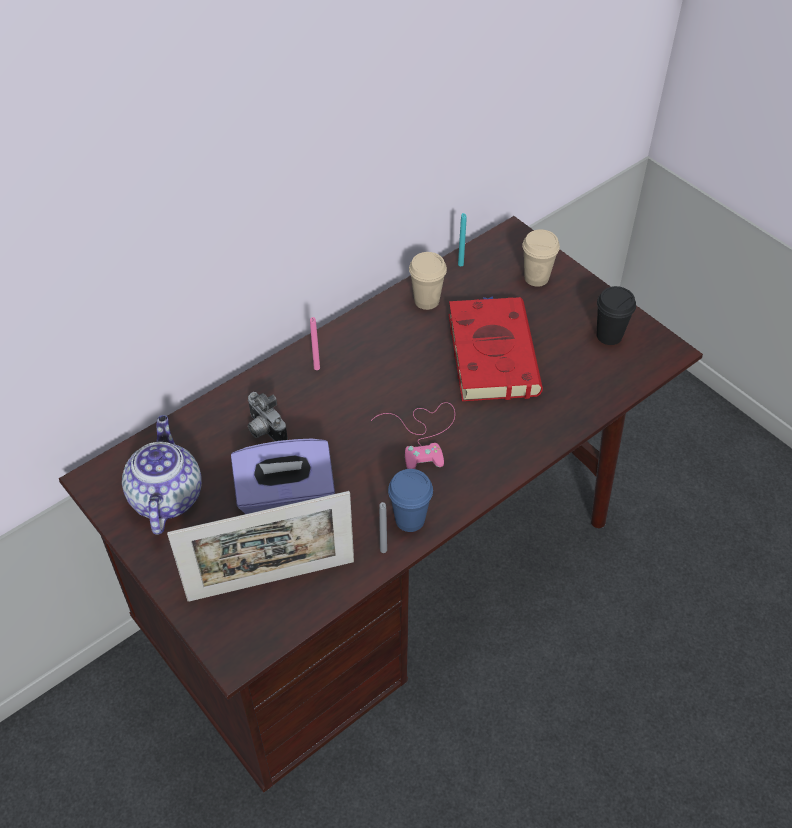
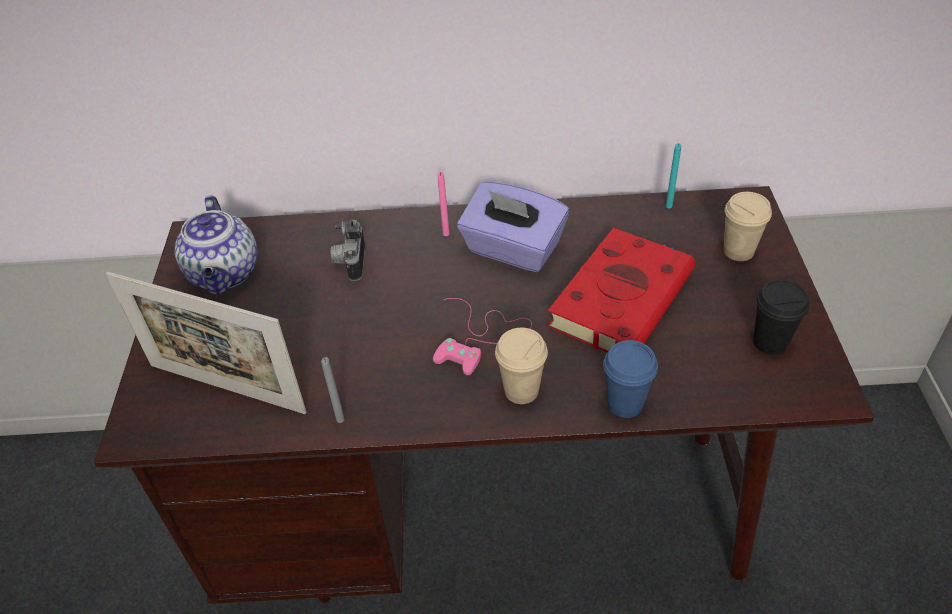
camera: 40 degrees right, 5 degrees down
(166, 496) = (225, 274): teapot -> teapot turned 135 degrees clockwise
(286, 499) = (308, 327): purple tissue box -> purple tissue box (512, 250)
(410, 519) = (391, 406): blue cup -> blue cup (625, 404)
(426, 301) = (603, 223): beige cup -> beige cup (521, 391)

